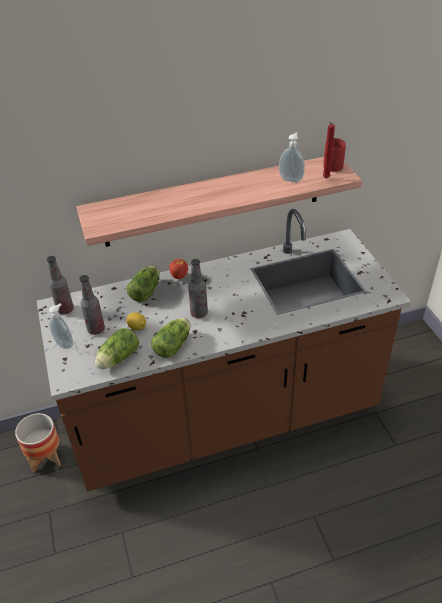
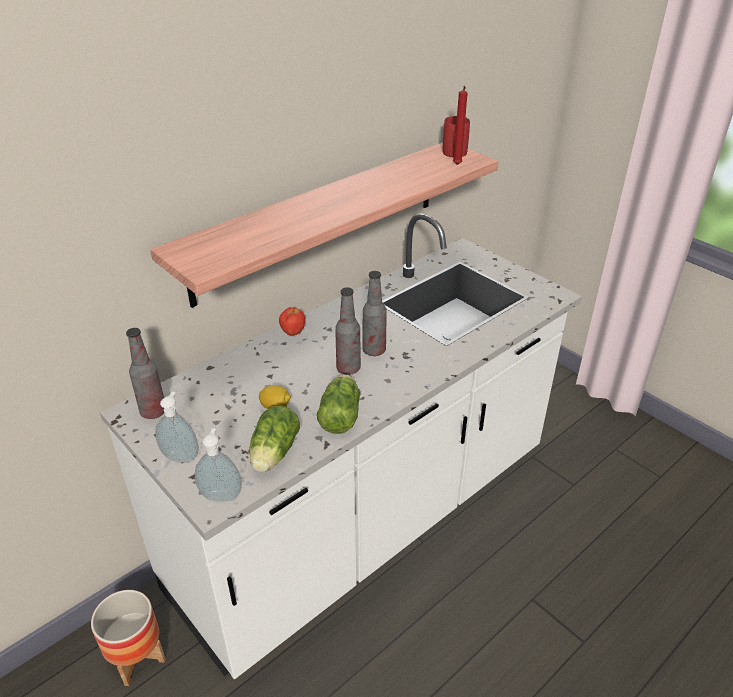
camera: 25 degrees left, 5 degrees down
(96, 329) = (217, 425): bottle -> bottle (374, 350)
(146, 290) = (259, 359): lettuce -> none
(225, 420) = (366, 521): brown counter -> white counter
(291, 179) = (417, 172): soap dispenser -> soap dispenser (221, 495)

